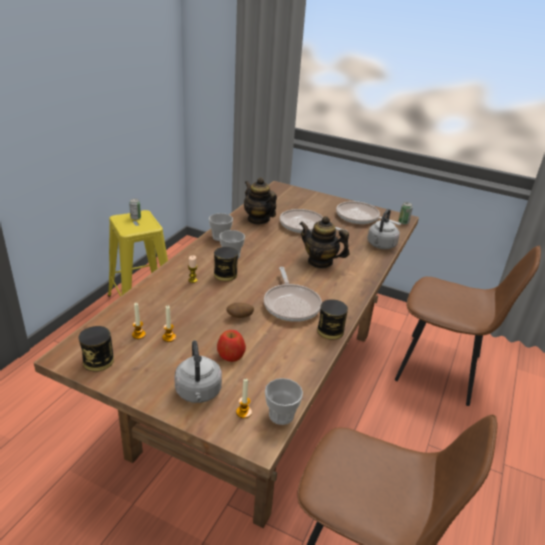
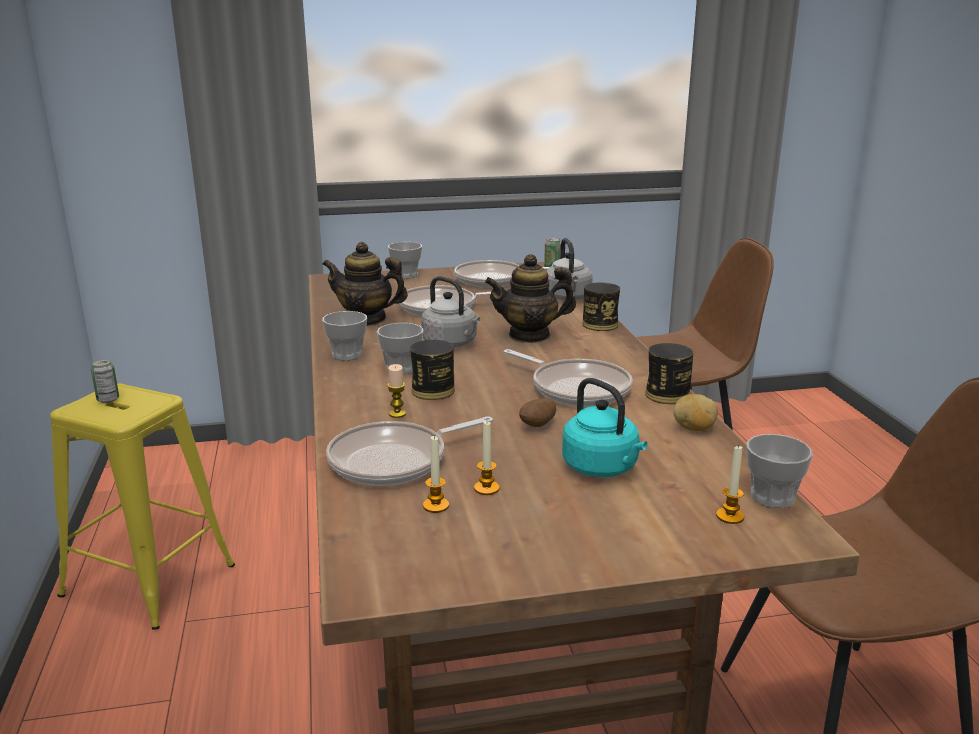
camera: 35 degrees left, 10 degrees down
(98, 361) = (433, 564): can -> can (600, 324)
(156, 304) = (395, 461): none -> frying pan
(198, 393) = (642, 526): grey kettle -> grey kettle (451, 344)
(231, 354) = (602, 468): apple -> turquoise kettle
(309, 357) = (693, 429): none -> potato
(318, 197) = (406, 275): none -> cup

